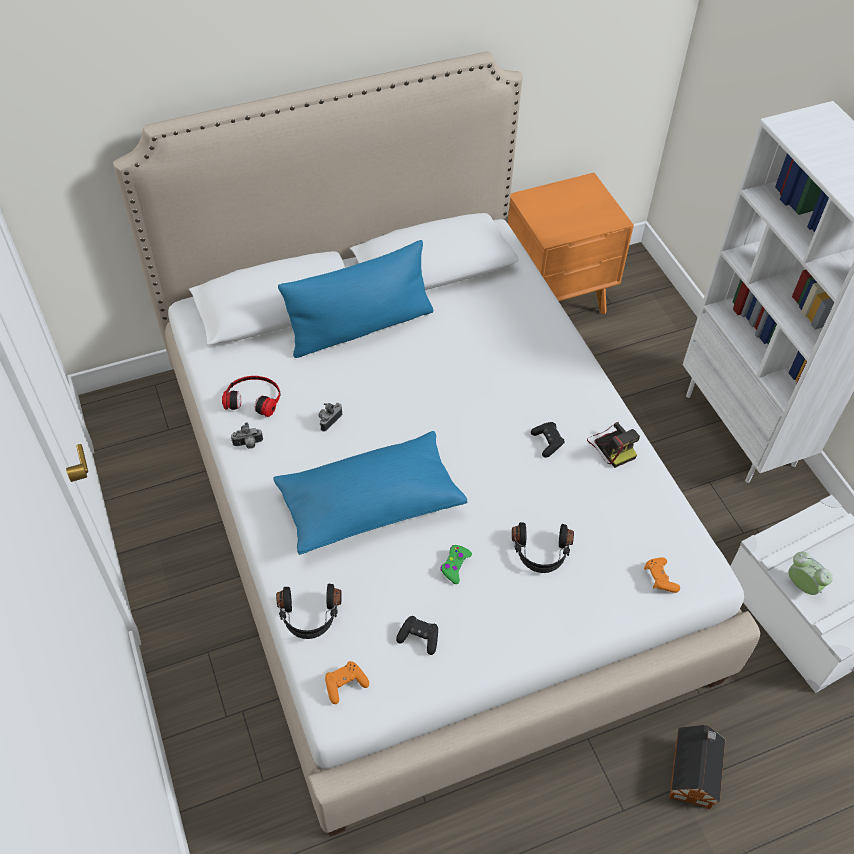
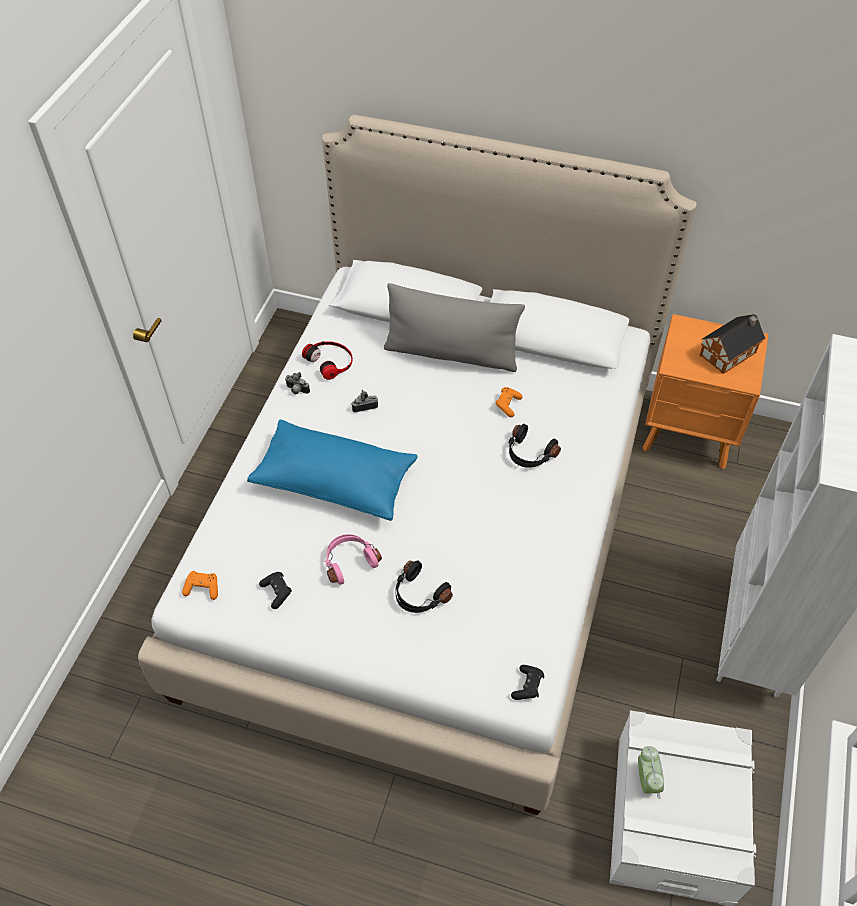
camera: 40 degrees right, 0 degrees up
(309, 617) = (223, 529): black headphones -> black headphones (529, 454)
(360, 327) = (451, 353): blue pillow -> grey pillow
(455, 566) = (349, 561): green game controller -> pink headphones
(547, 442) = (505, 520): black game controller -> black game controller (527, 686)
(612, 446) = (554, 554): camera -> none
(659, 579) = (488, 675): orange game controller -> orange game controller (507, 405)
(693, 771) = (450, 859): toy house -> toy house (730, 353)

